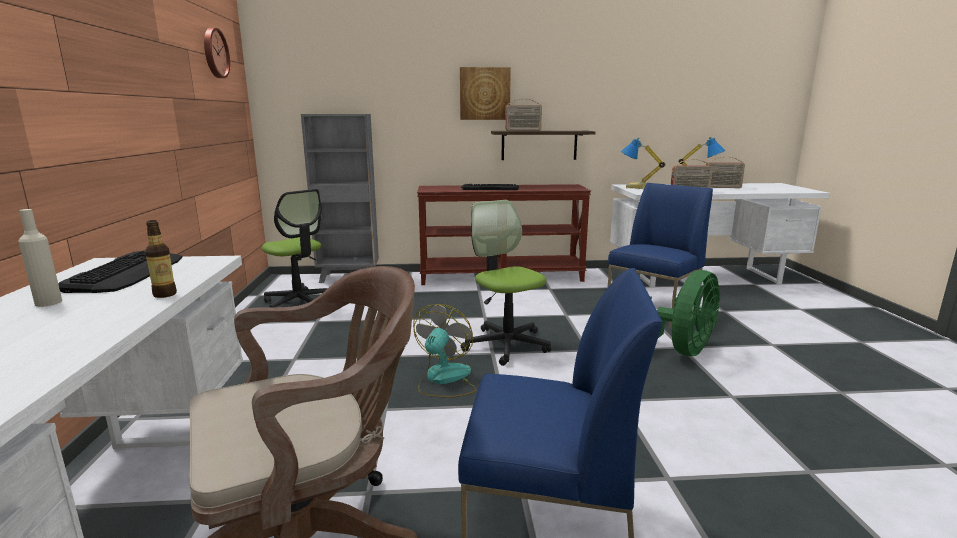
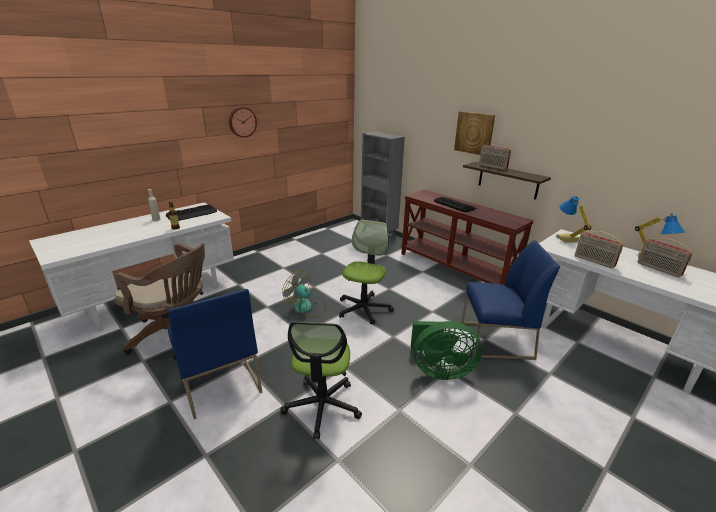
camera: 50 degrees right, 10 degrees up
(214, 53) = (320, 98): wall clock -> wall clock (242, 122)
(299, 303) = (333, 240): office chair -> office chair (322, 406)
(444, 380) = (306, 308): fan -> fan turned 120 degrees counterclockwise

